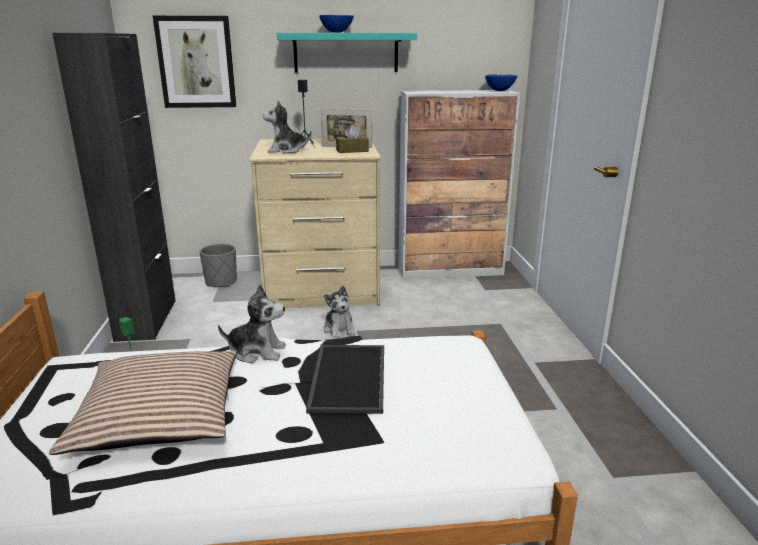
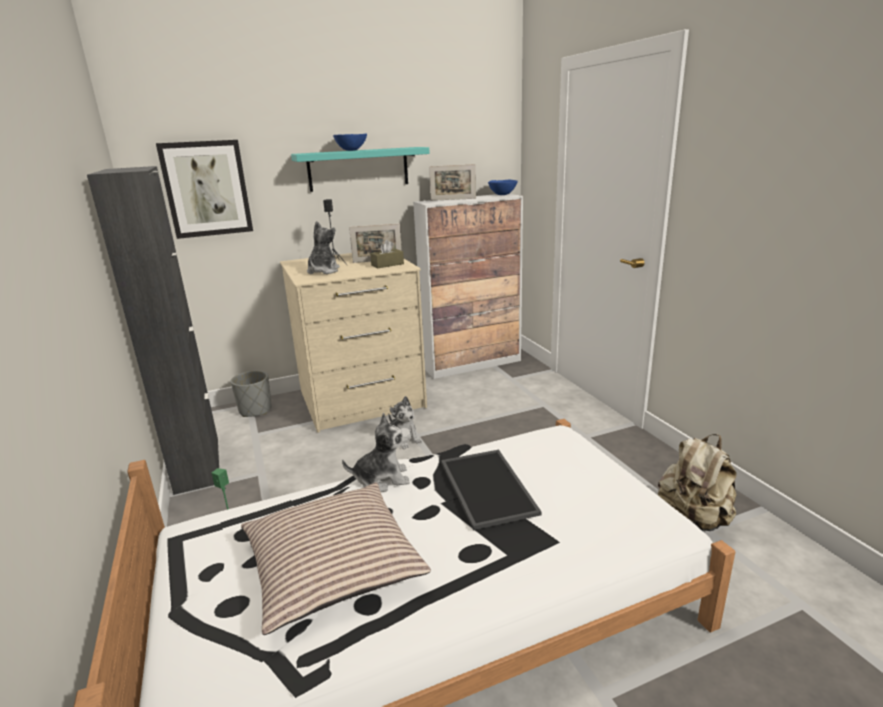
camera: 15 degrees left, 0 degrees up
(286, 151) = (323, 271): plush toy -> plush toy turned 120 degrees clockwise
(442, 91) = (453, 199): none -> picture frame
(601, 468) = (693, 520): none -> beige backpack

